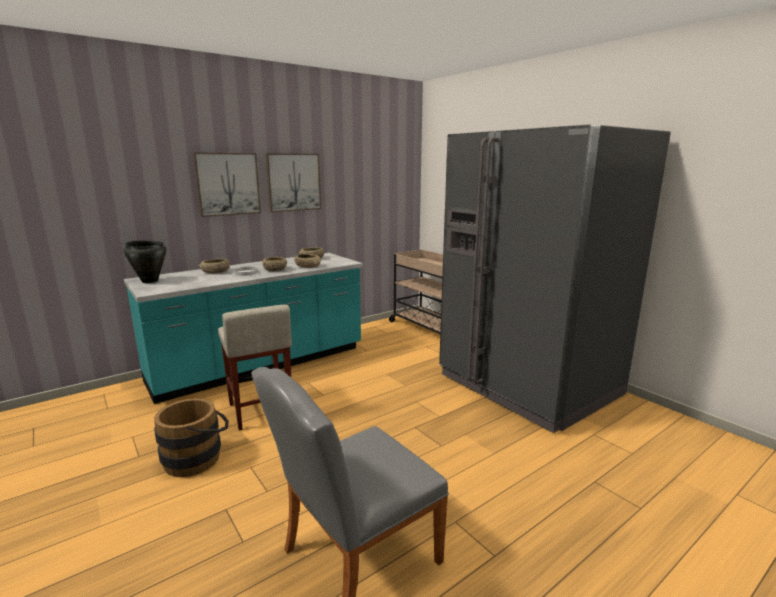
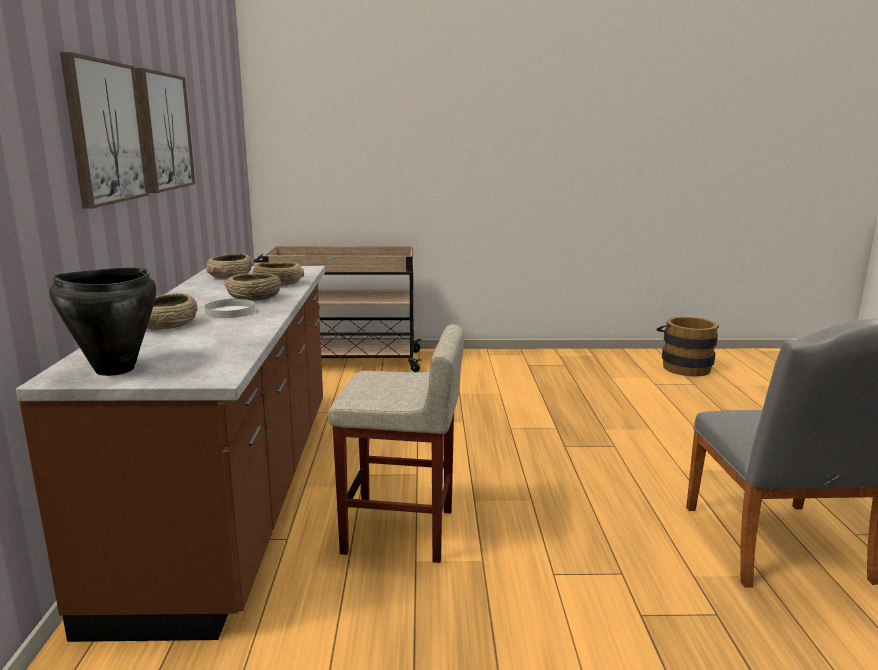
camera: 55 degrees left, 0 degrees up
(198, 457) = (484, 617): brown bucket -> brown bucket (684, 367)
(260, 365) = (235, 496): turquoise counter -> brown counter
(528, 385) = (543, 372): grey fridge -> none

